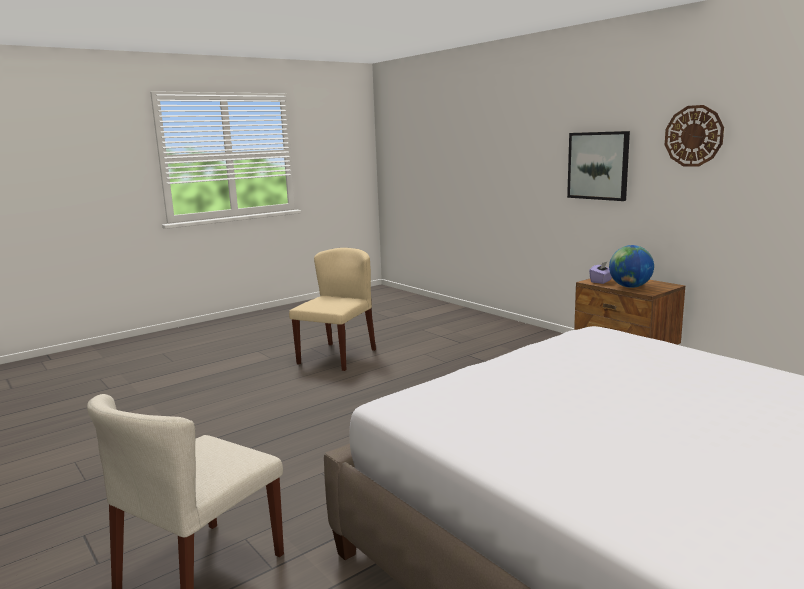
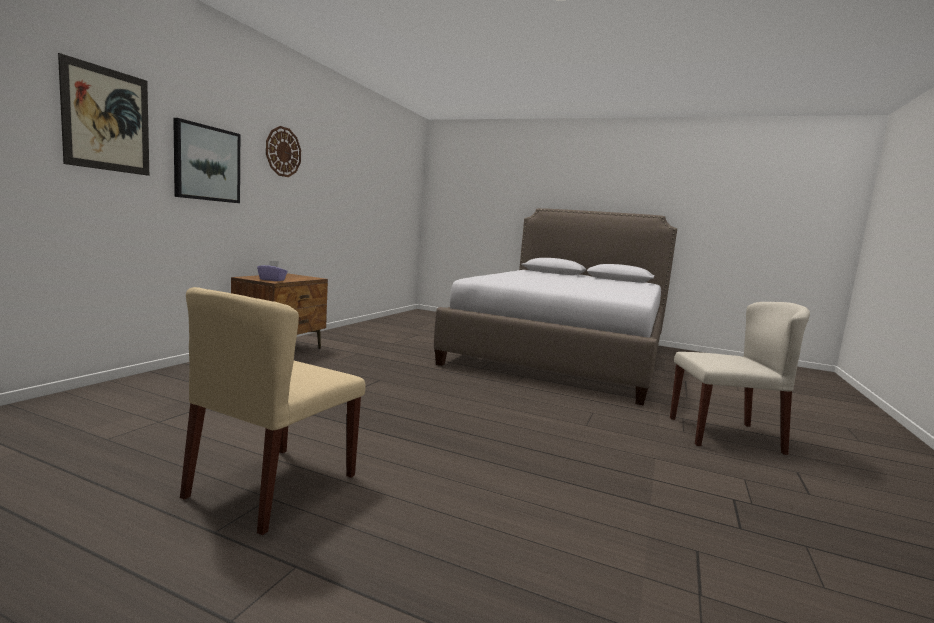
camera: 120 degrees left, 5 degrees down
(337, 356) = (273, 486): beige chair -> beige chair turned 60 degrees counterclockwise
(531, 147) = (107, 119): none -> picture
(630, 287) = (296, 278): globe -> none

